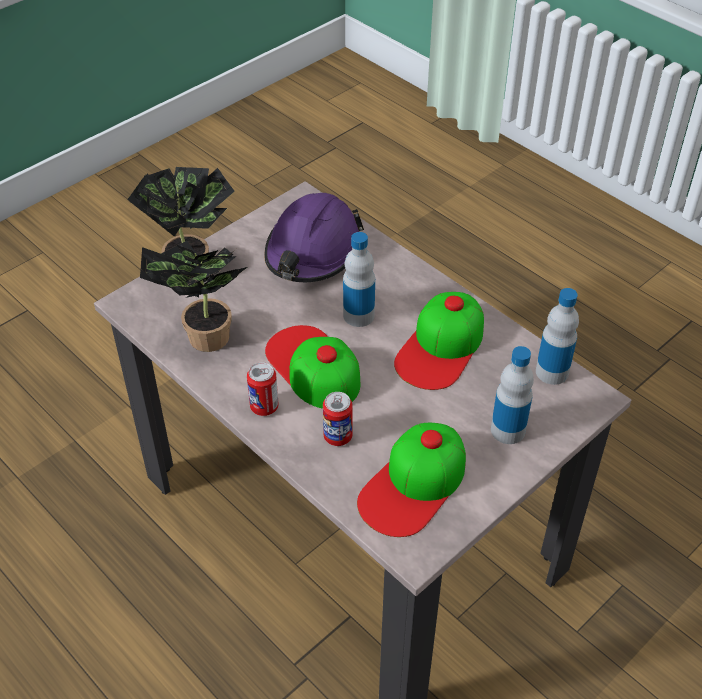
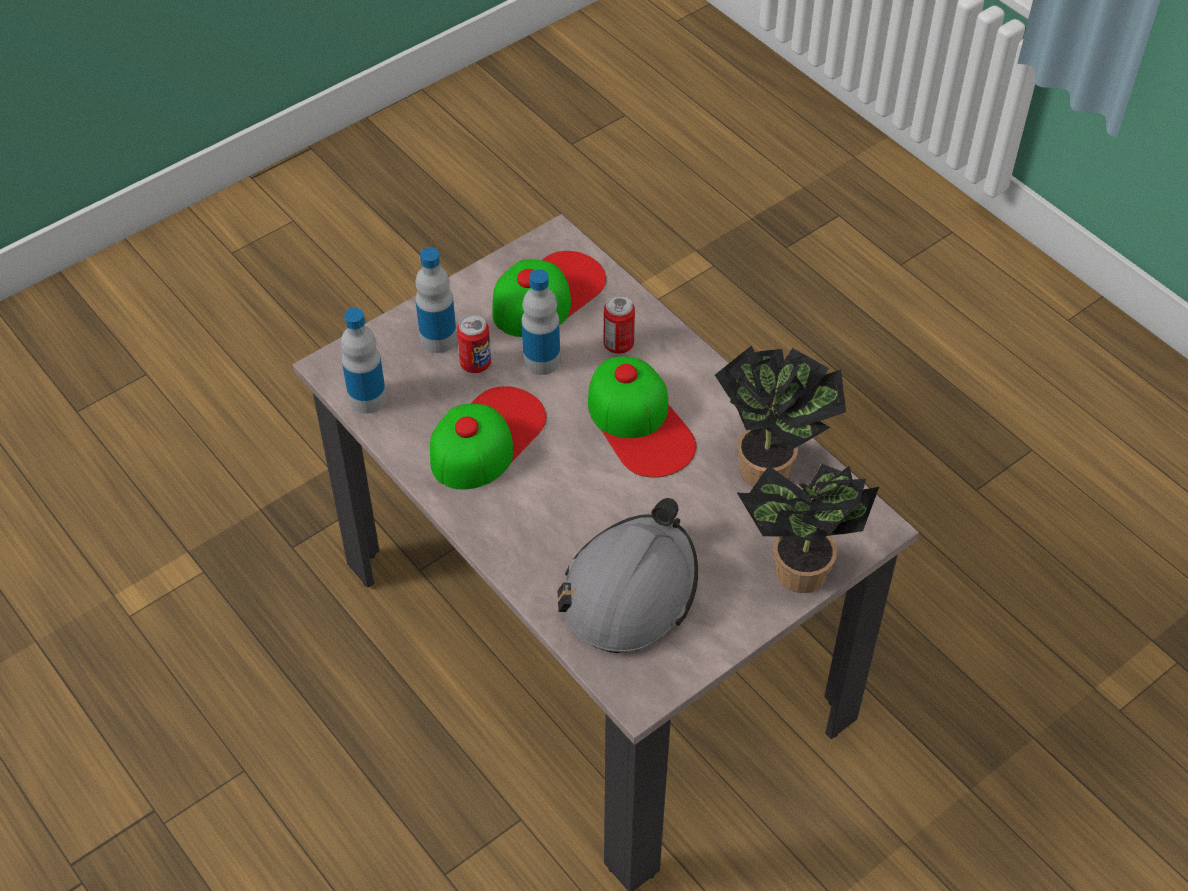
camera: 175 degrees left, 5 degrees up
(264, 407) = (696, 381): can -> can (475, 364)
(313, 252) = (630, 591): purple hard hat -> grey hard hat
(358, 315) = (579, 487): bottle -> bottle (541, 360)

